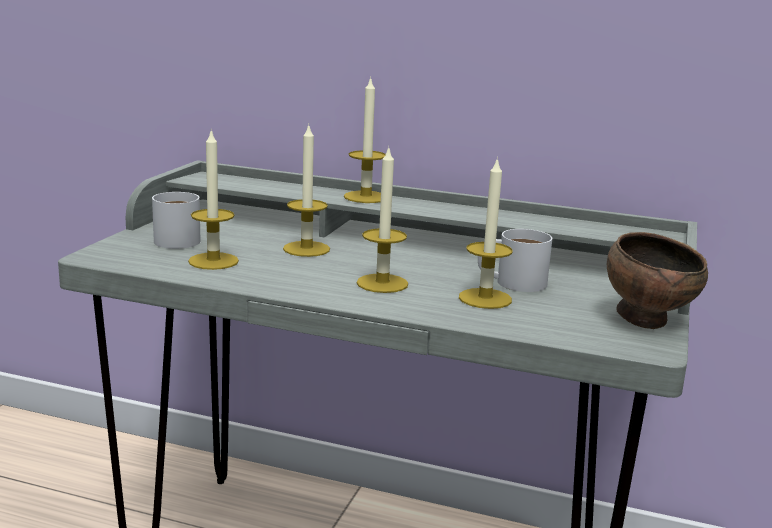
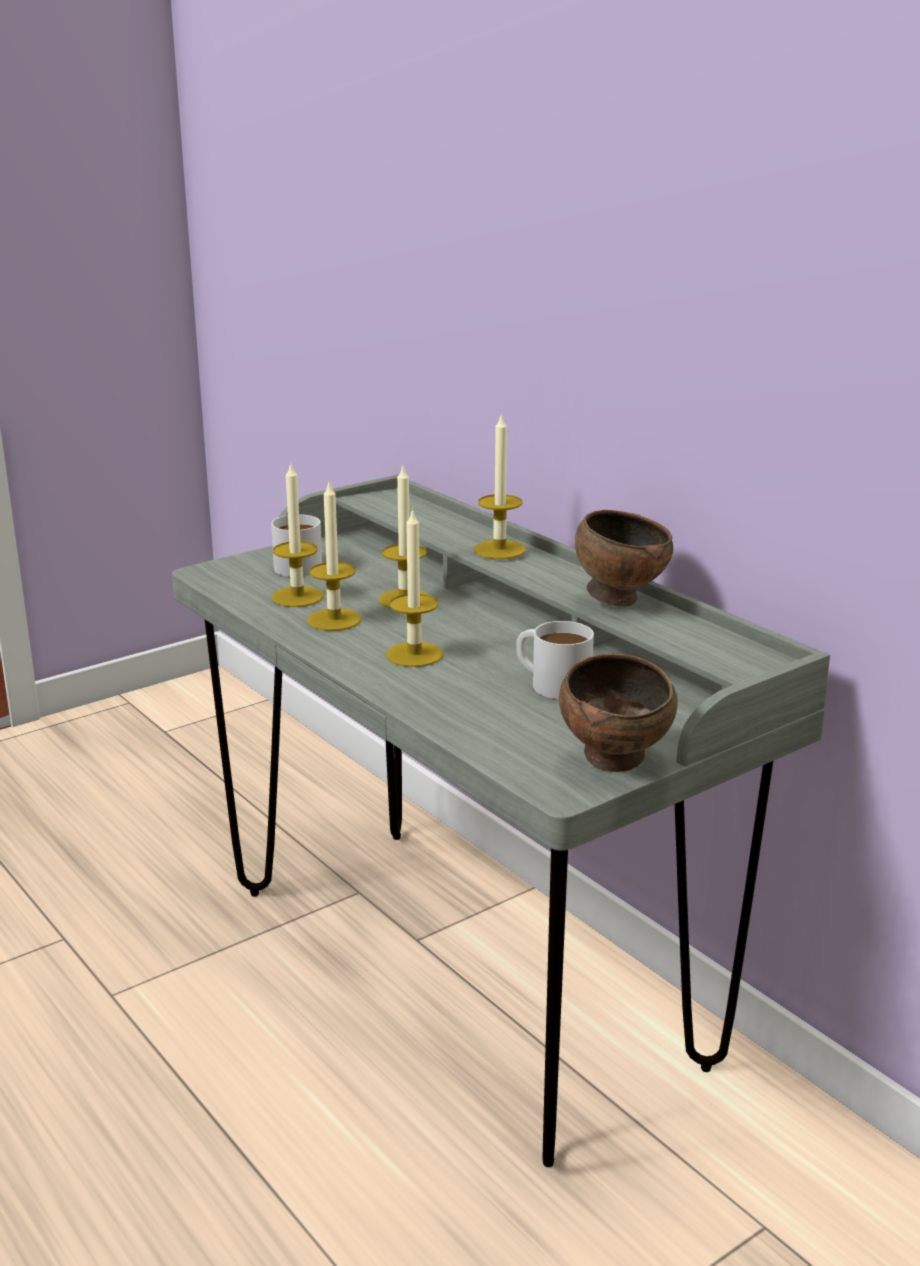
camera: 35 degrees right, 5 degrees up
(485, 298) = (488, 694): candle -> candle (334, 620)
(508, 214) = (620, 599): none -> brown bowl

